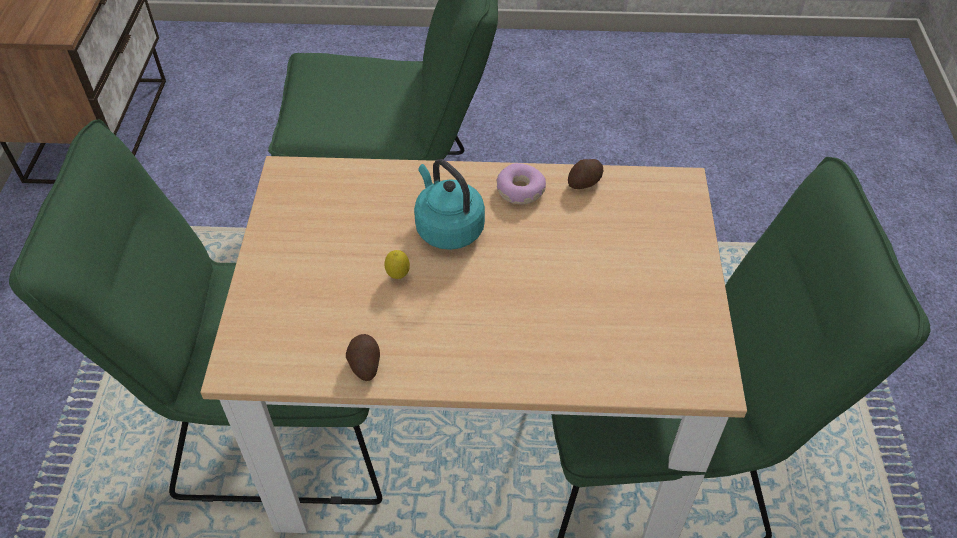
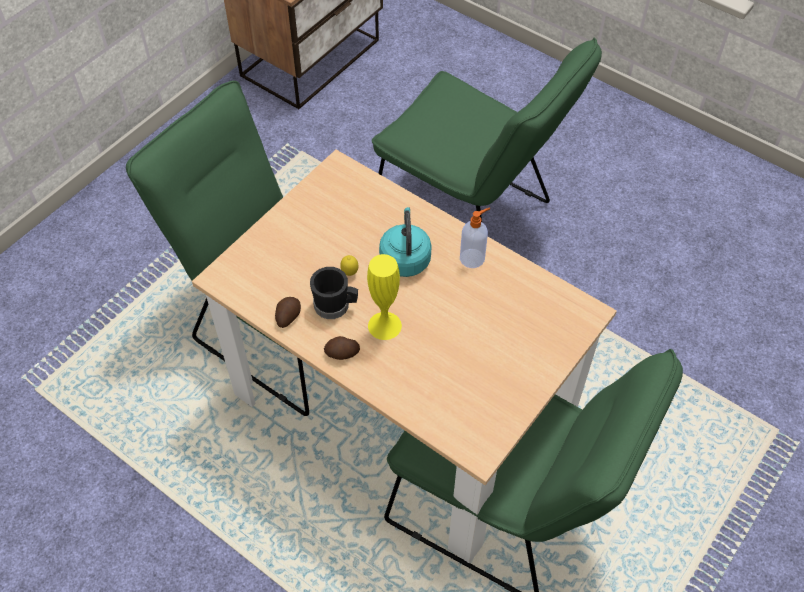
camera: 35 degrees right, 5 degrees up
(412, 320) = (335, 306): none -> black mug
(488, 310) = (384, 325): none -> yellow vase
(520, 190) = (473, 258): donut -> soap dispenser
(585, 182) = (521, 276): potato -> potato (342, 354)

